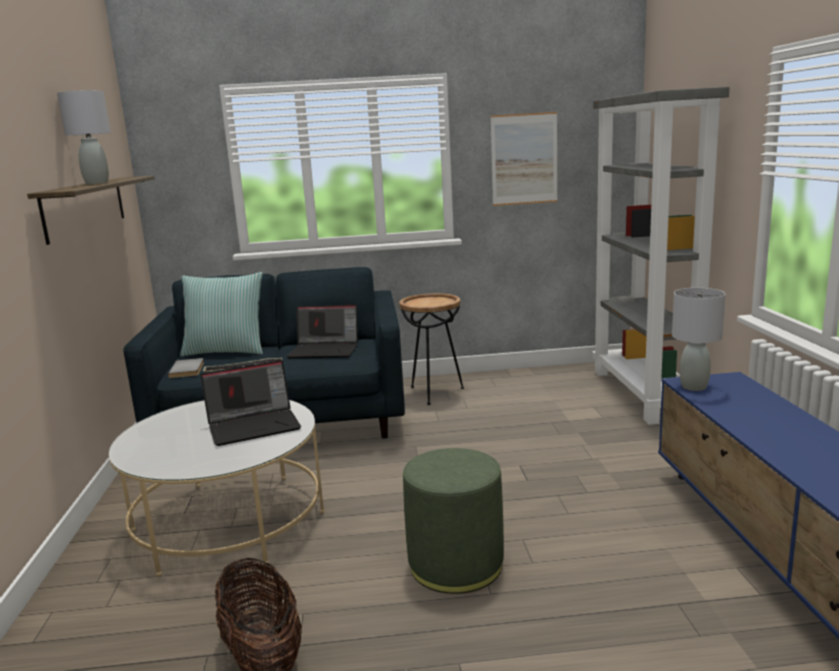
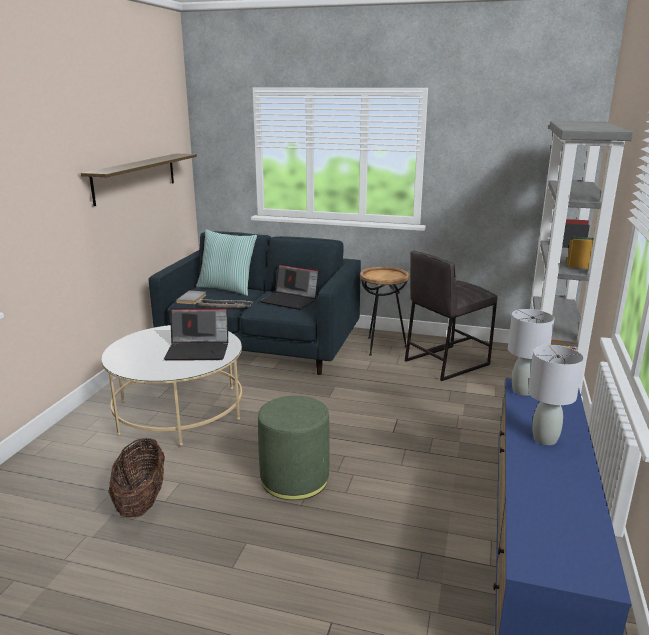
camera: 20 degrees right, 5 degrees up
(97, 183) = (141, 163): grey table lamp -> grey table lamp (545, 439)
(520, 395) = (445, 362): none -> grey stool
(524, 159) = (487, 165): picture -> none

